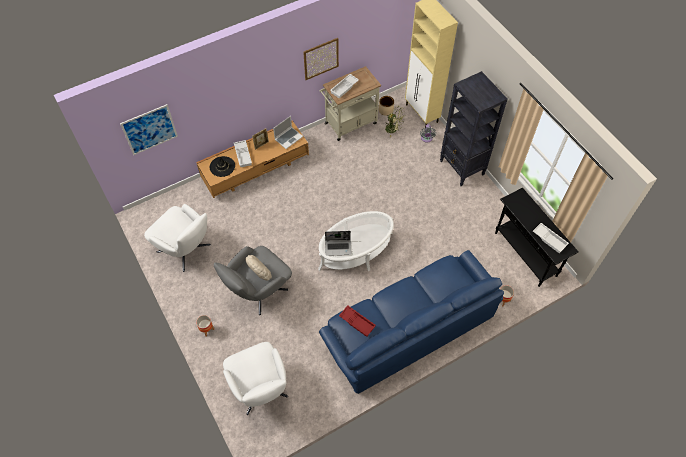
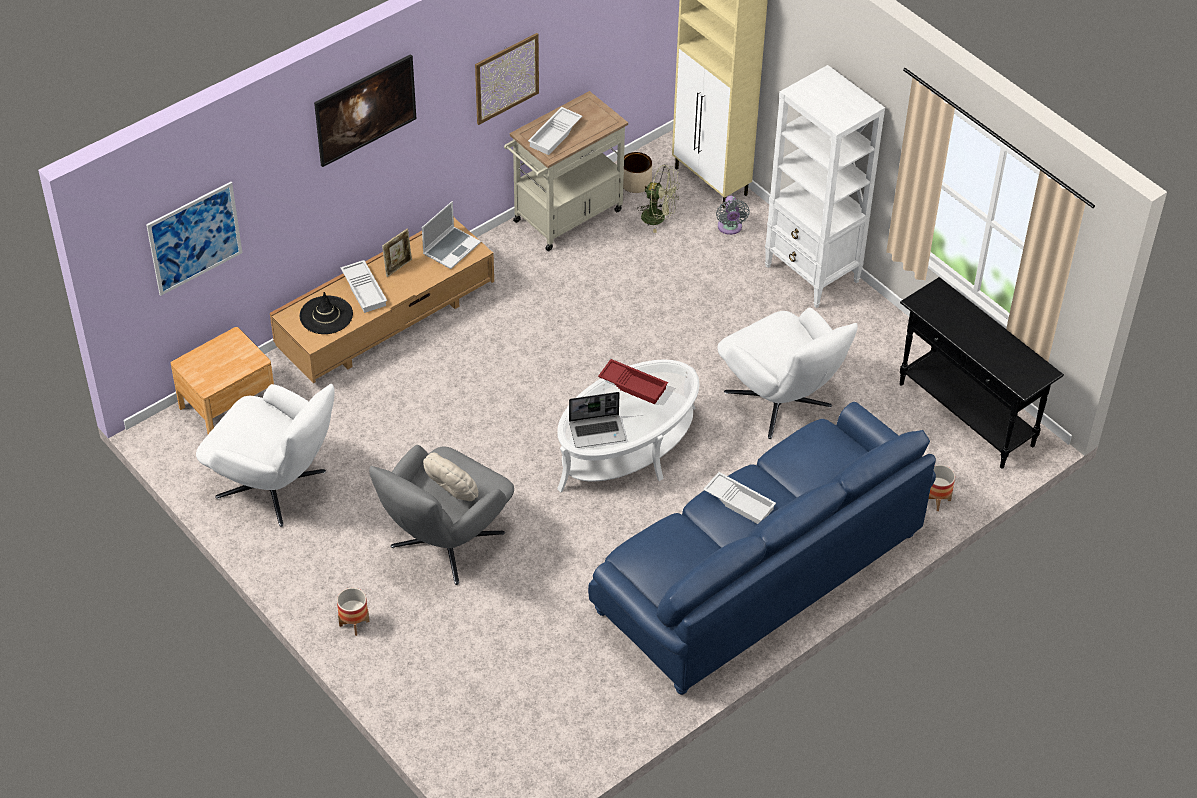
camera: 10 degrees left, 10 degrees down
(173, 204) = (228, 406): none -> brown nightstand
(243, 79) = (366, 125): none -> picture
(260, 389) = (488, 713): white armchair -> white armchair (779, 402)
(357, 322) = (665, 550): red tray -> red tray (633, 384)
(462, 168) = (812, 274): black bookcase -> white bookcase
(550, 239) = (1006, 359): white tray -> white tray (740, 501)

